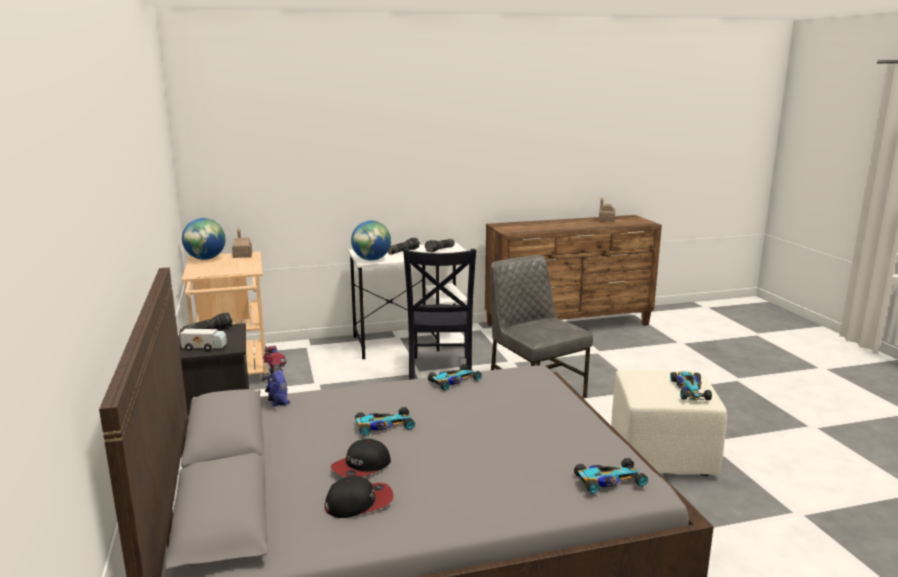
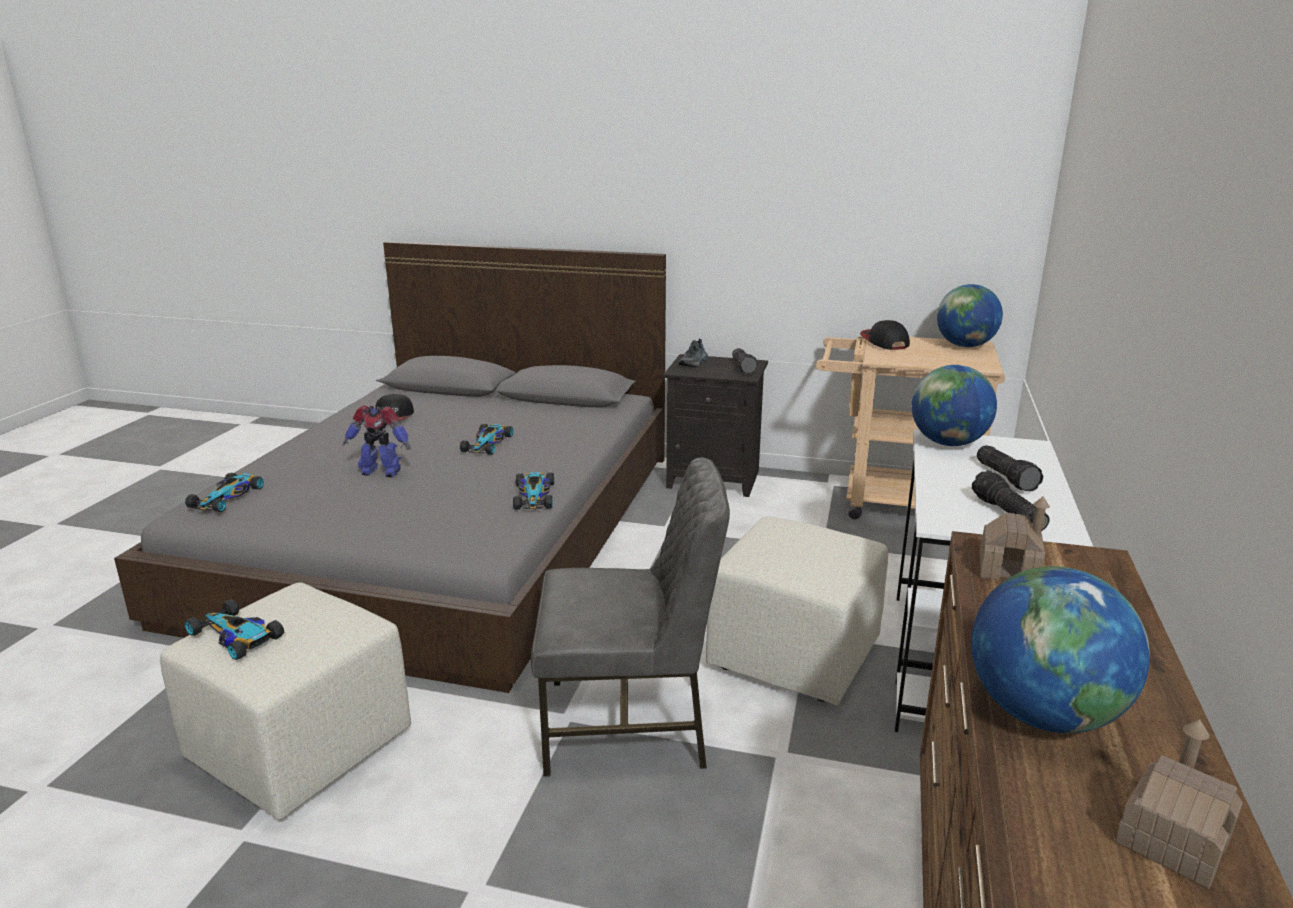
camera: 120 degrees right, 5 degrees up
(204, 348) = (694, 363): toy truck -> shoe
(242, 255) = (976, 361): toy house -> toy house (1008, 569)
(277, 400) = (607, 417): toy robot -> toy robot (381, 471)
(361, 467) = (435, 424): cap -> cap (884, 342)
(440, 371) = (793, 654): black chair -> beige ottoman
(584, 225) = (1043, 714): none -> globe

